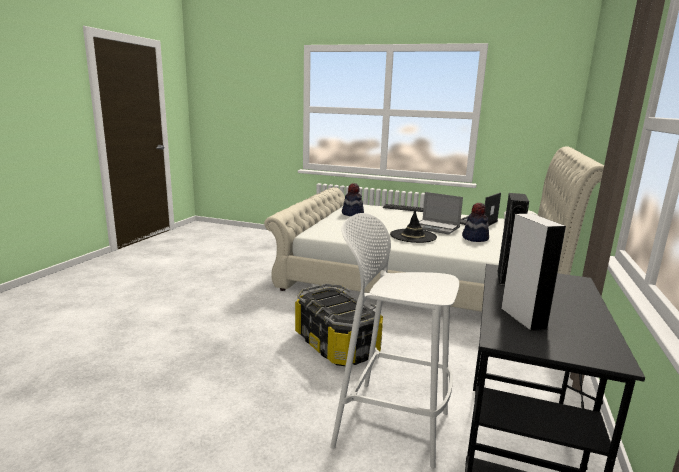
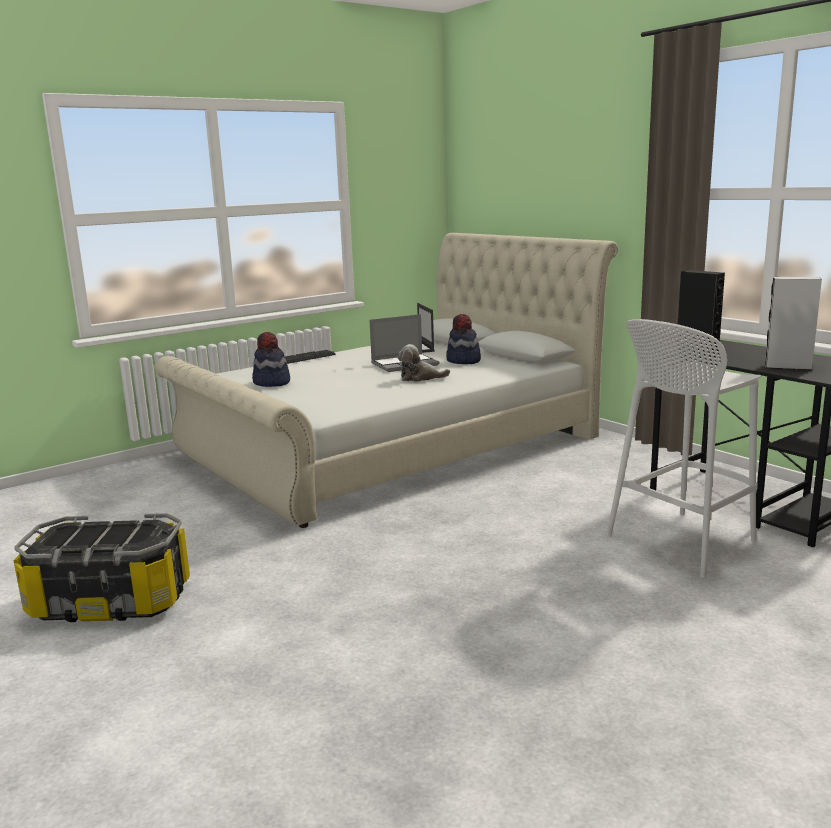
camera: 55 degrees left, 0 degrees up
(337, 344) = (506, 528): storage box -> storage box (111, 601)
(413, 236) = (420, 378): black hat -> plush toy

